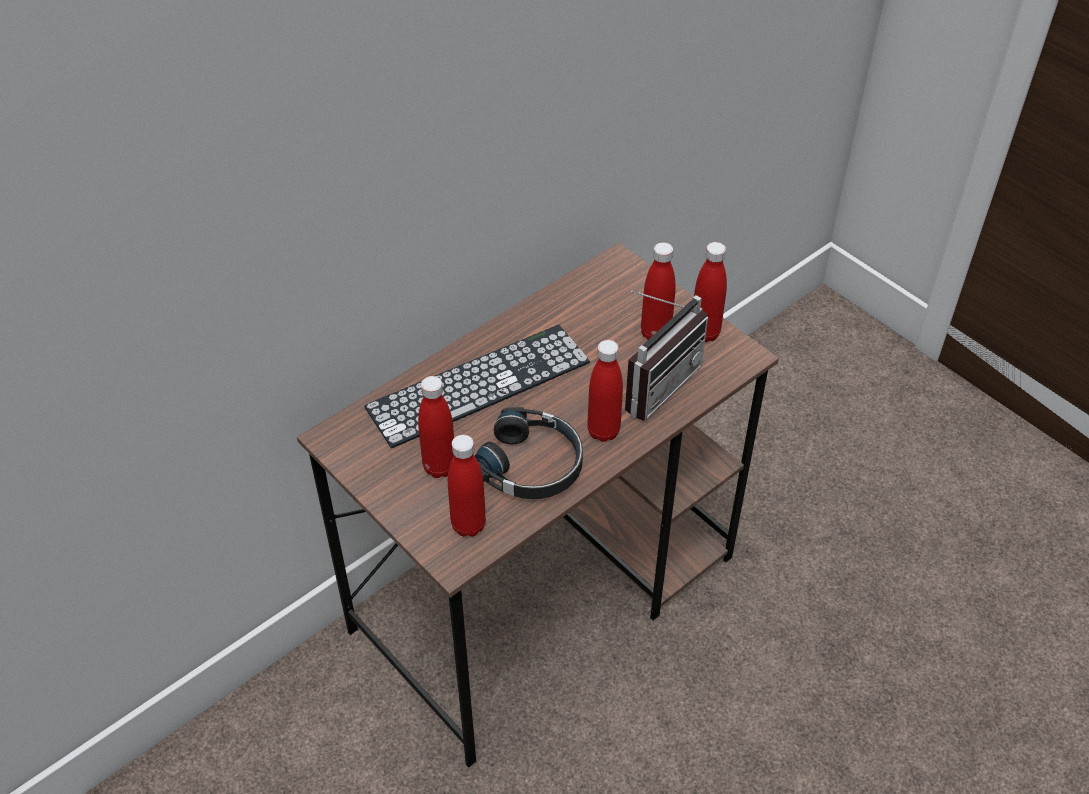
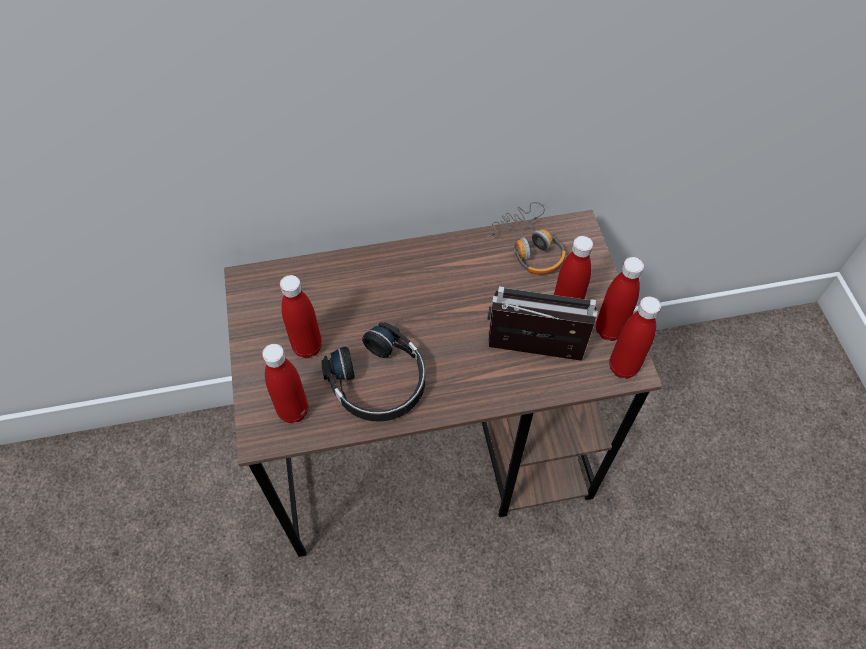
camera: 30 degrees right, 10 degrees up
(478, 384) = (387, 288): keyboard -> none
(585, 295) = (529, 246): none -> headphones
(603, 431) = (458, 381): red bottle -> red bottle (623, 367)
(654, 382) = (533, 356): radio -> radio turned 150 degrees counterclockwise

